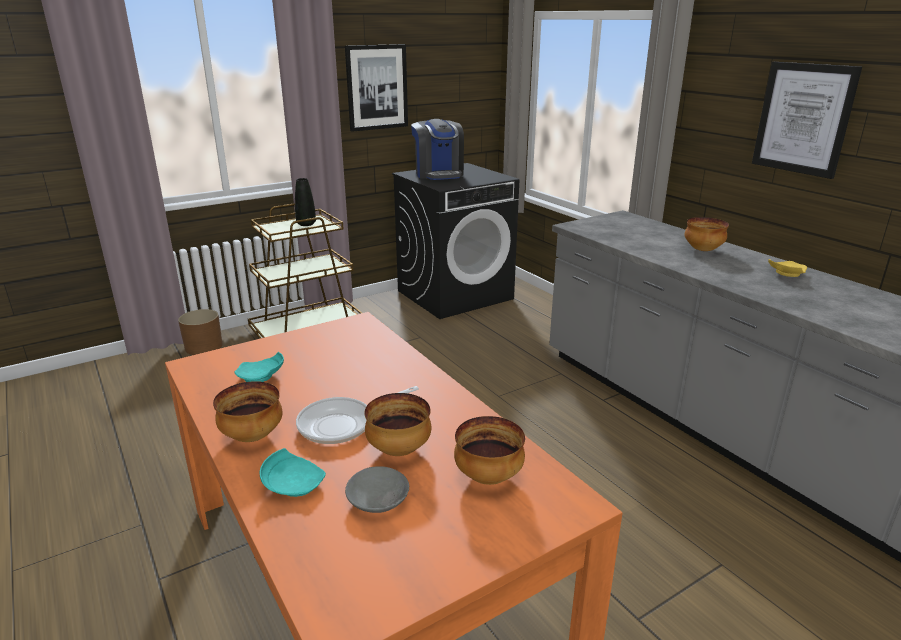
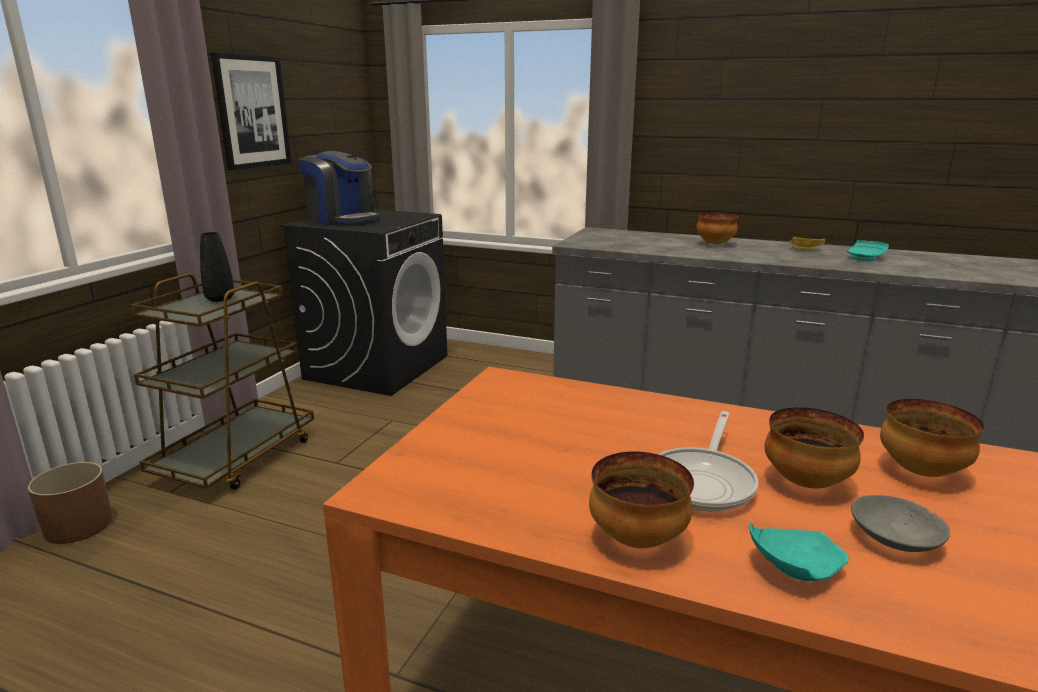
camera: 35 degrees left, 5 degrees down
(262, 377) = (506, 470): turquoise plate -> turquoise plate (865, 258)
(803, 119) = (764, 112): picture -> none

